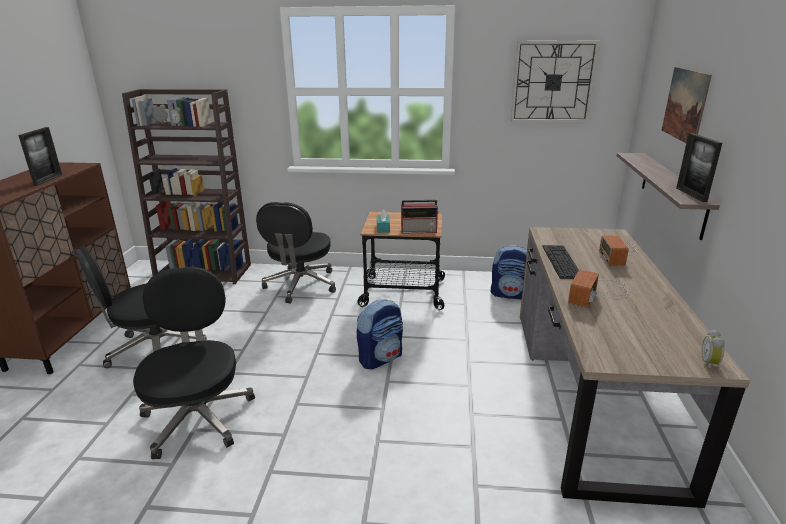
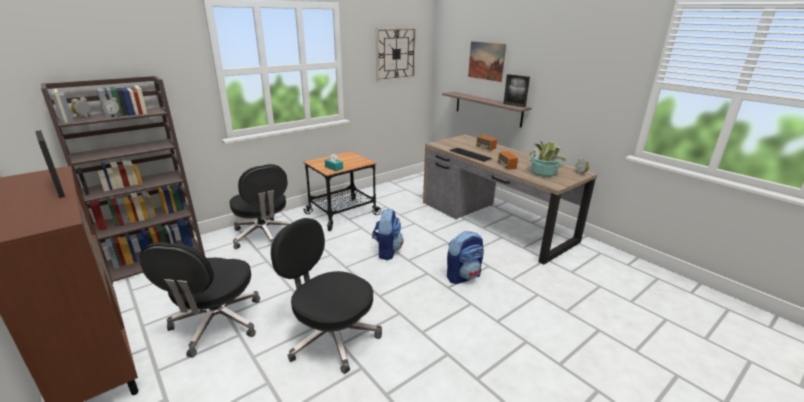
camera: 45 degrees left, 0 degrees up
(419, 231) = (359, 163): radio -> none
(510, 294) = (401, 193): backpack -> backpack (463, 276)
(628, 332) = (543, 172): none -> potted plant

